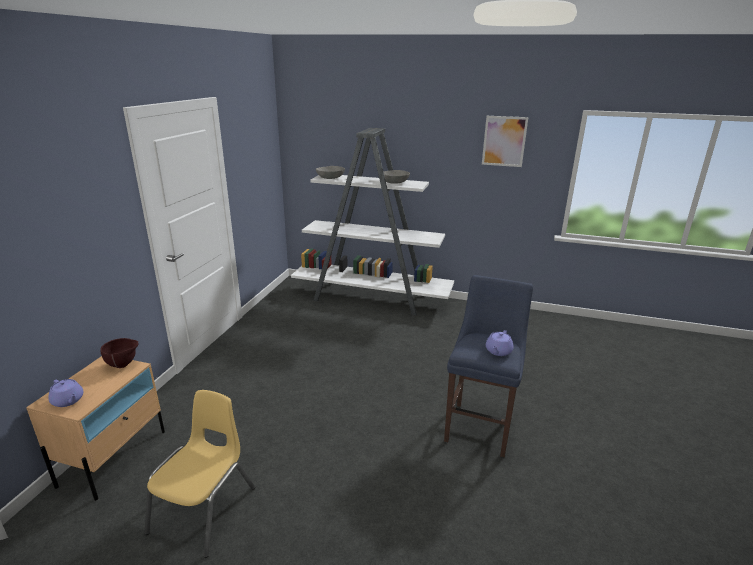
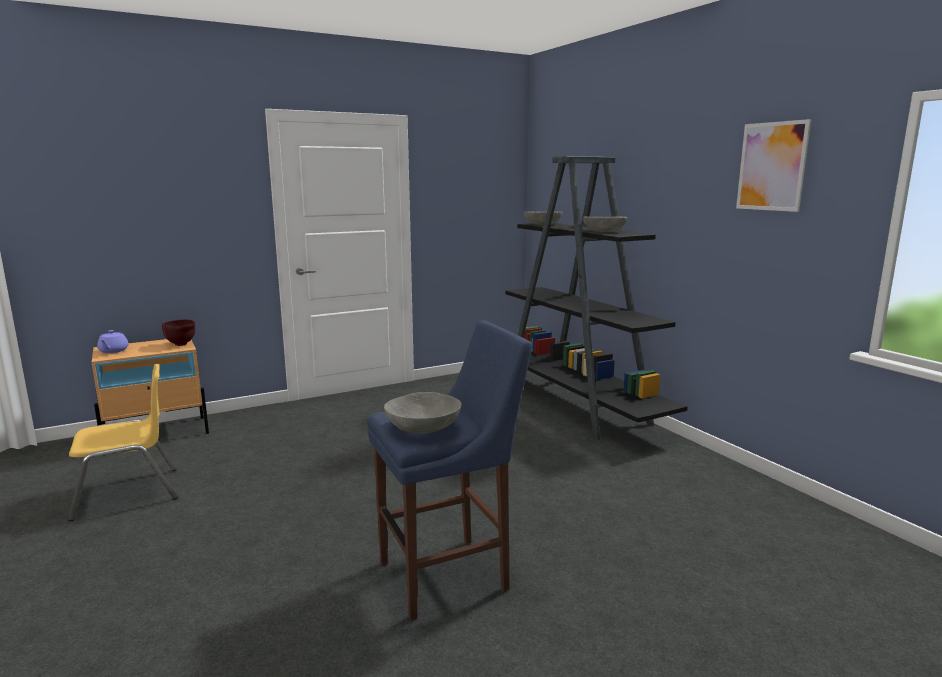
camera: 45 degrees right, 10 degrees down
(372, 298) = (575, 406): white bookcase -> black bookcase
(498, 351) = (423, 427): purple teapot -> grey bowl

